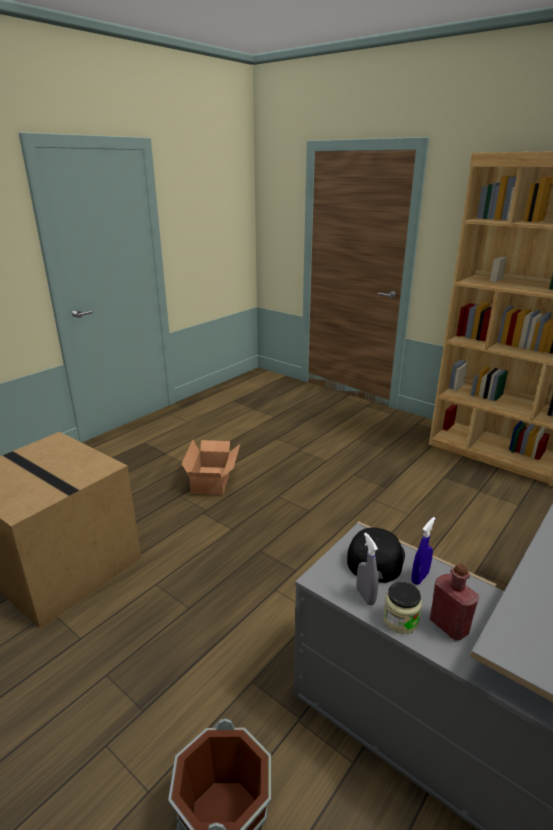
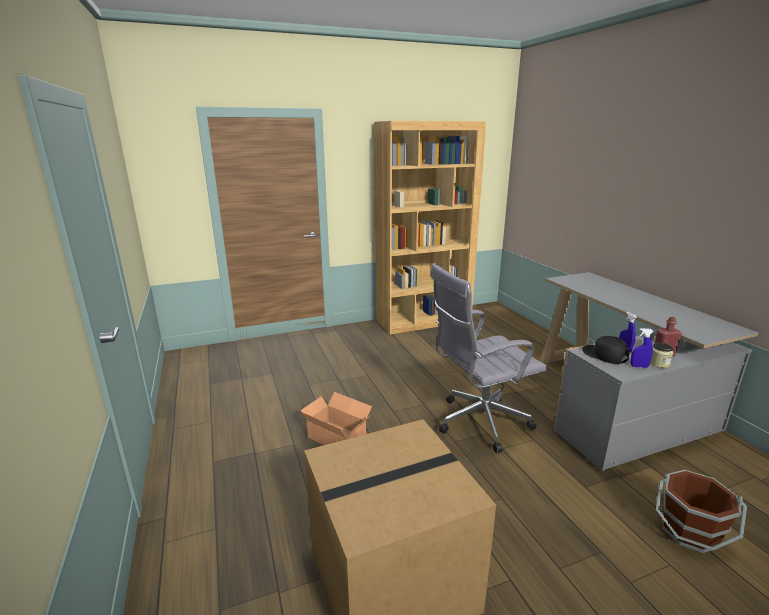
camera: 60 degrees left, 5 degrees down
(310, 559) = (478, 423): none -> grey office chair
(365, 596) = (639, 366): grey spray bottle -> blue spray bottle

